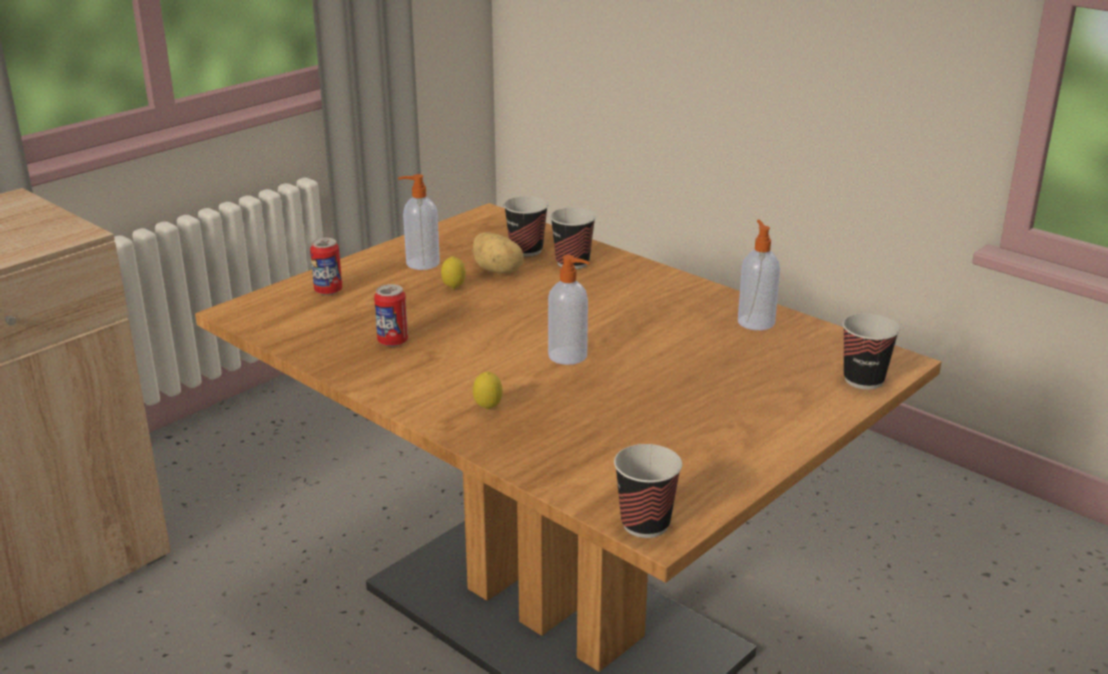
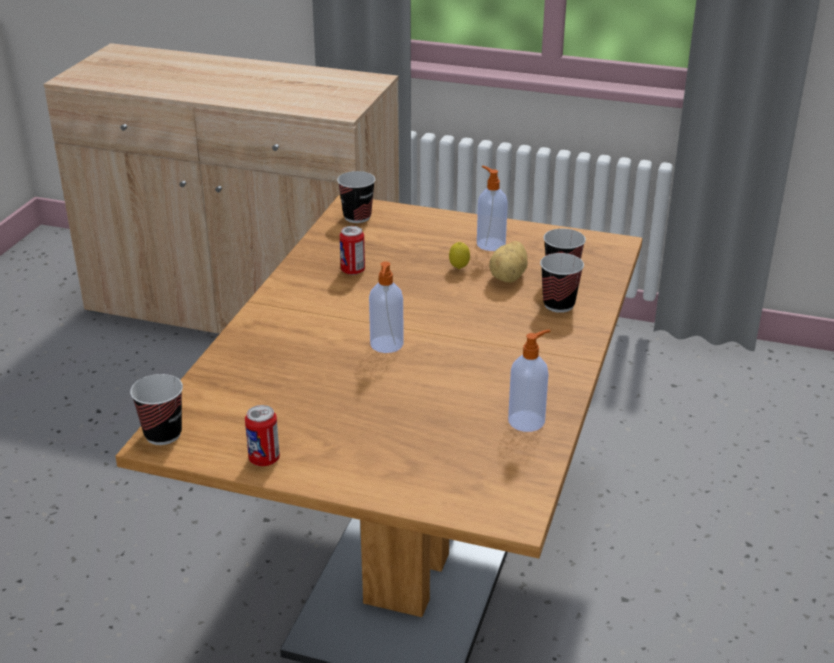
camera: 65 degrees right, 5 degrees up
(328, 291) = (410, 225): can -> can (264, 459)
(488, 409) = (282, 333): lemon -> none
(863, 380) = (459, 502): cup -> cup (357, 217)

